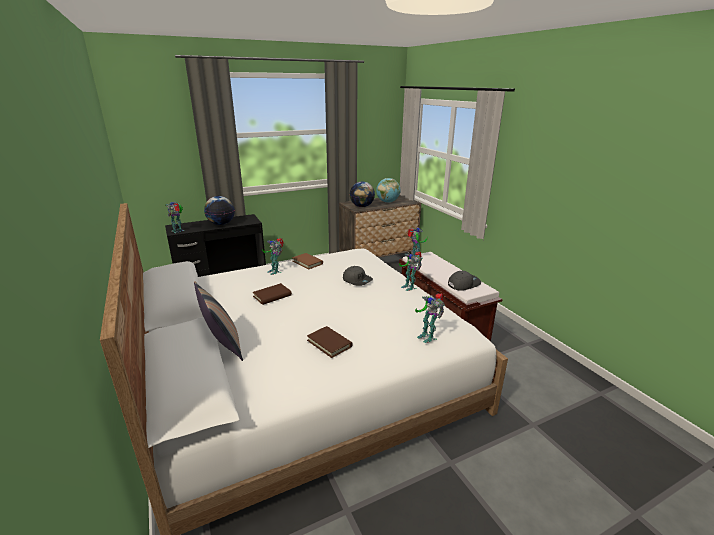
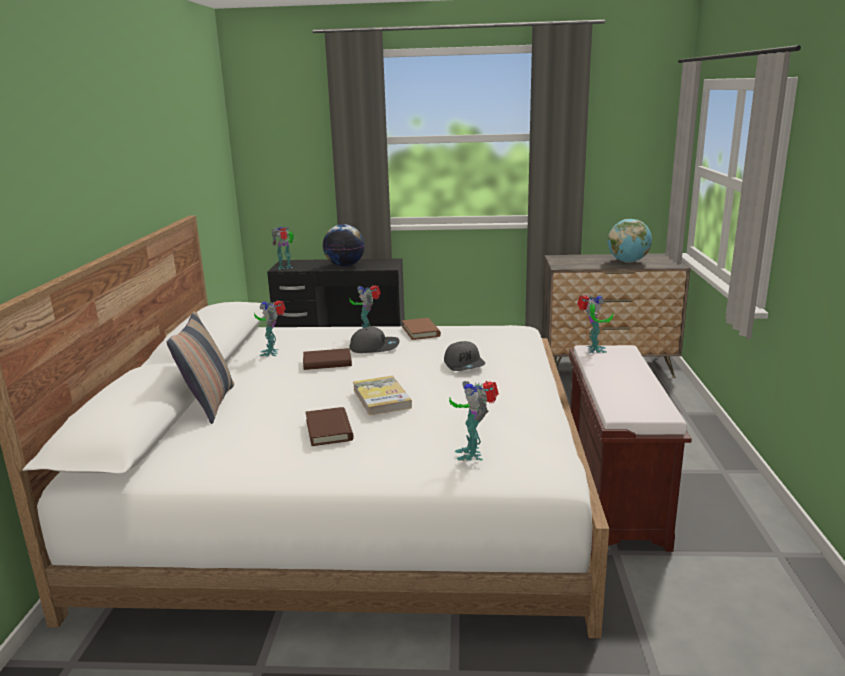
camera: 30 degrees right, 5 degrees down
(338, 314) = (381, 398): none -> book
(361, 206) = (574, 263): globe -> none
(409, 286) = (534, 387): toy robot -> toy robot (272, 352)
(463, 284) = (631, 399): grey cap -> grey cap (374, 347)

